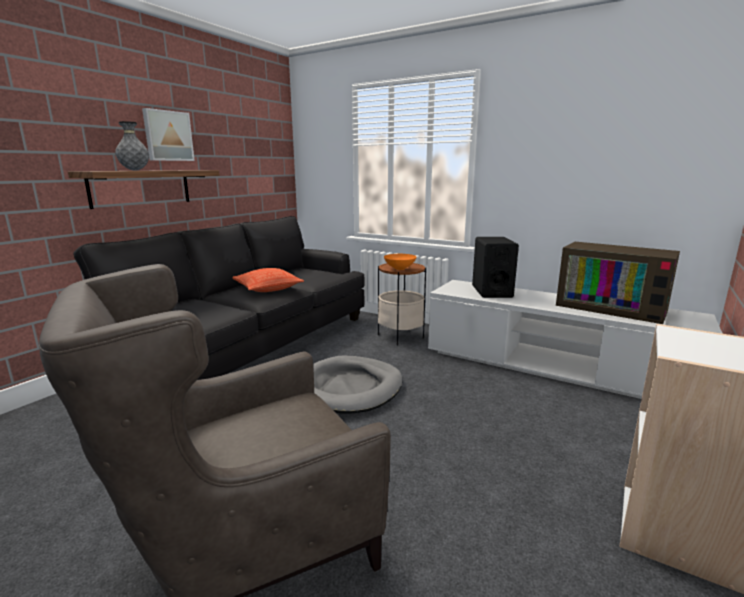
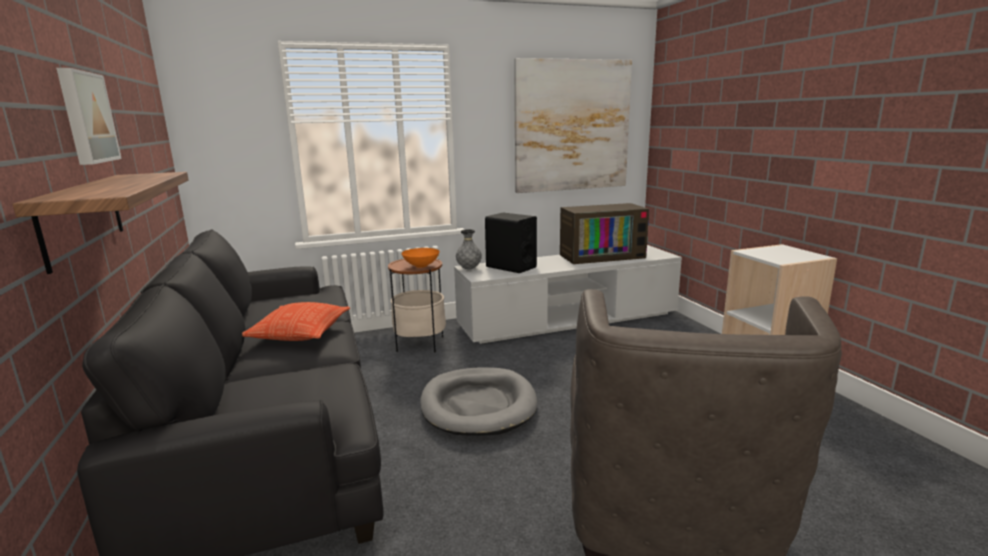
camera: 50 degrees left, 0 degrees up
(135, 170) = (119, 186): grey vase -> grey vase (469, 269)
(619, 148) = (572, 126): none -> picture

